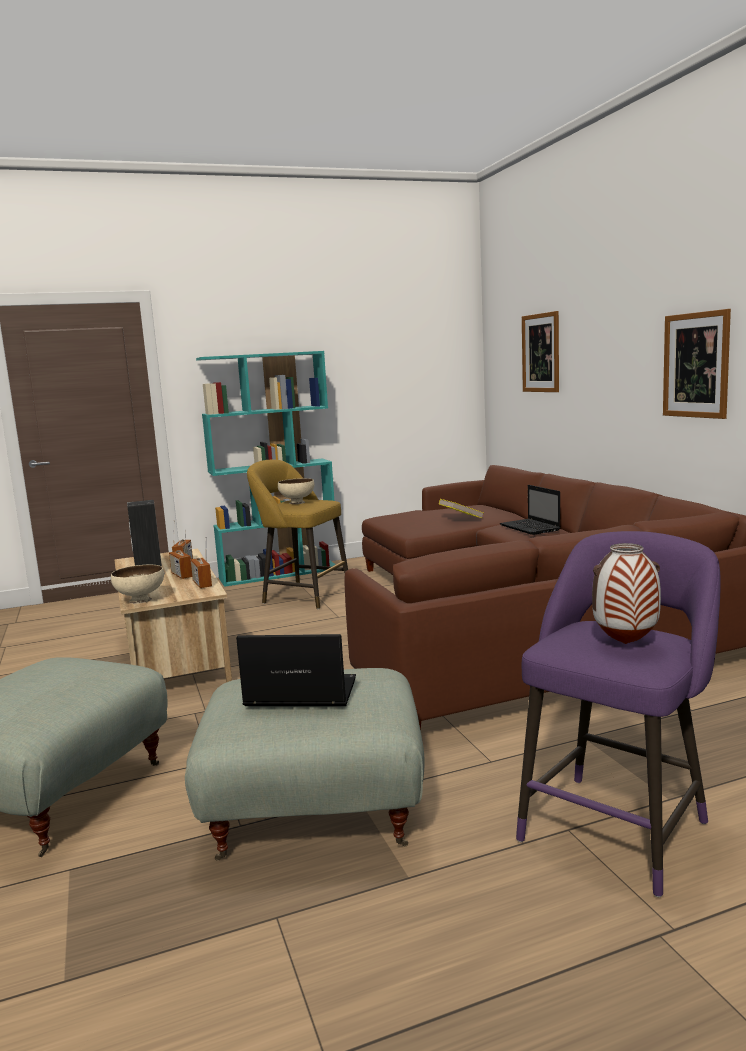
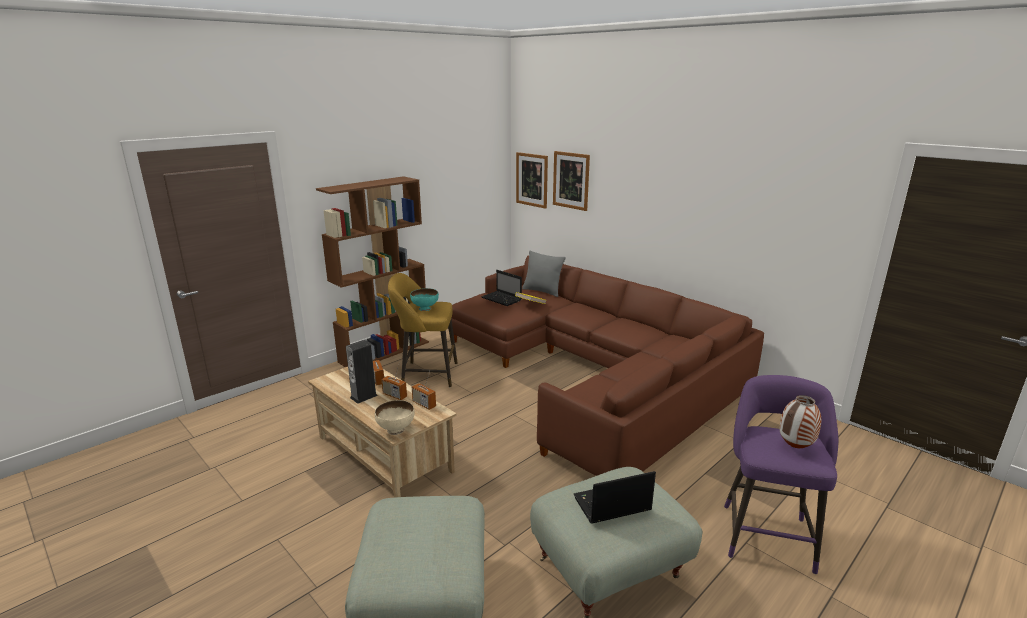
camera: 25 degrees left, 10 degrees up
(279, 573) = (385, 351): turquoise bookcase -> brown bookcase
(297, 503) = (425, 309): beige bowl -> turquoise bowl
(495, 509) = (542, 291): none -> grey pillow
(531, 528) = (587, 313): laptop -> laptop (502, 299)
(696, 365) = (706, 216): picture -> picture (532, 180)

